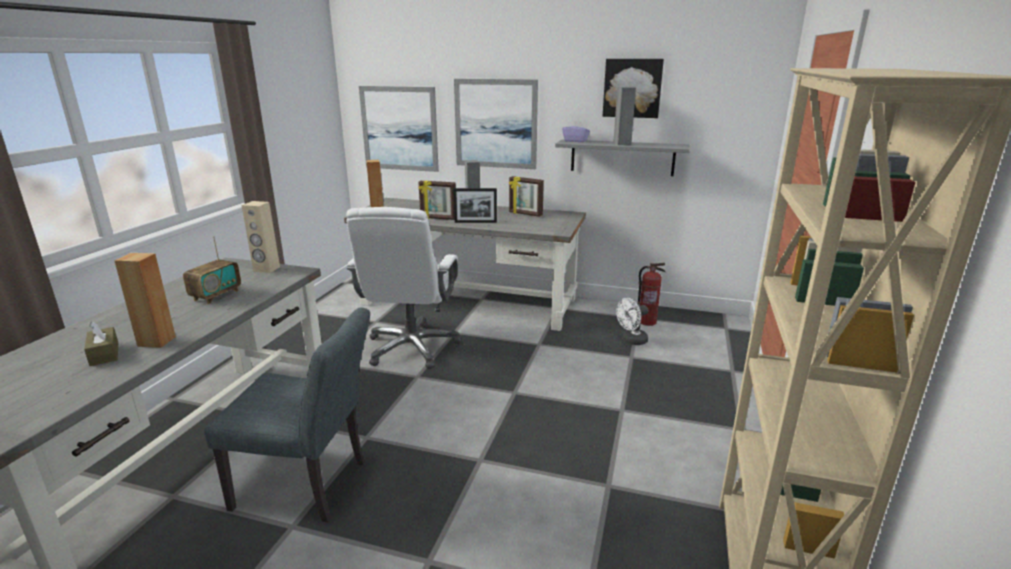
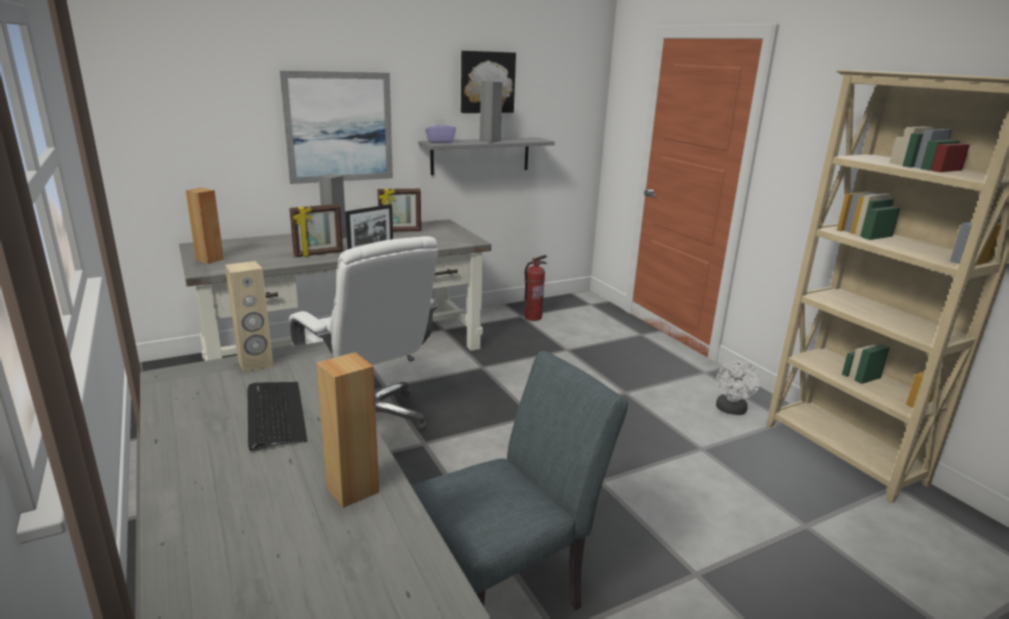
camera: 45 degrees left, 0 degrees up
(104, 354) = (323, 538): brown tissue box -> none
(216, 295) = (274, 414): radio -> keyboard
(399, 129) = (195, 142): picture -> none
(631, 341) = (547, 337): white fan -> white fan (731, 410)

